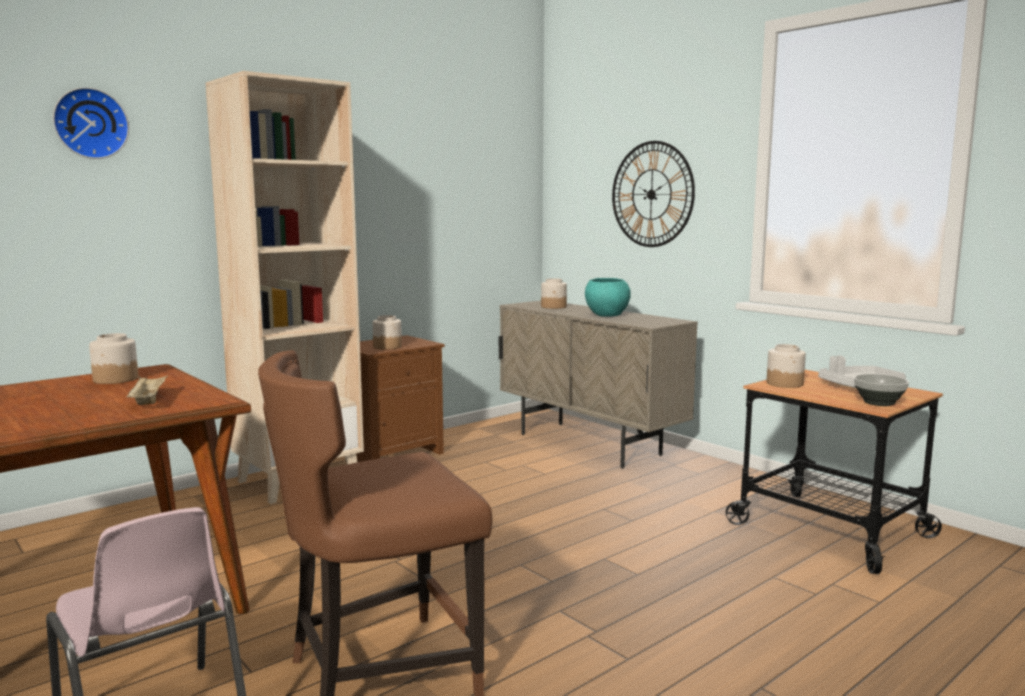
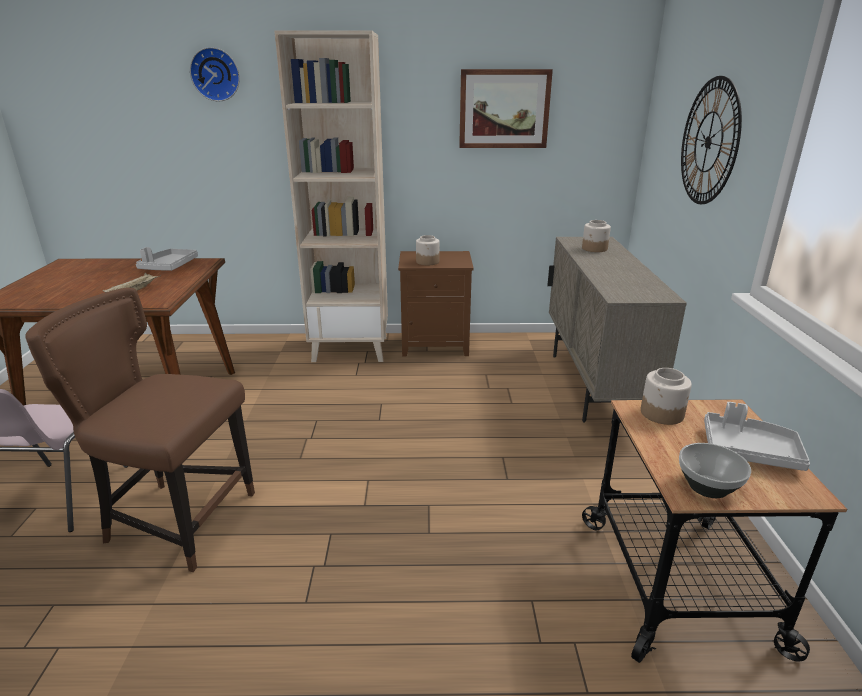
camera: 40 degrees right, 15 degrees up
(115, 379) = (169, 267): jar -> grey tray
(429, 177) = (504, 109): none -> picture
(606, 315) = (614, 271): turquoise bowl -> none

